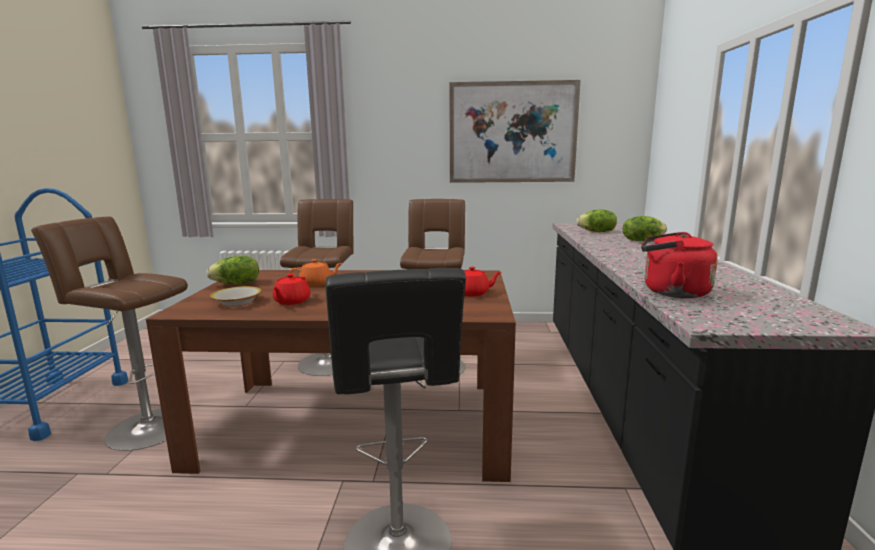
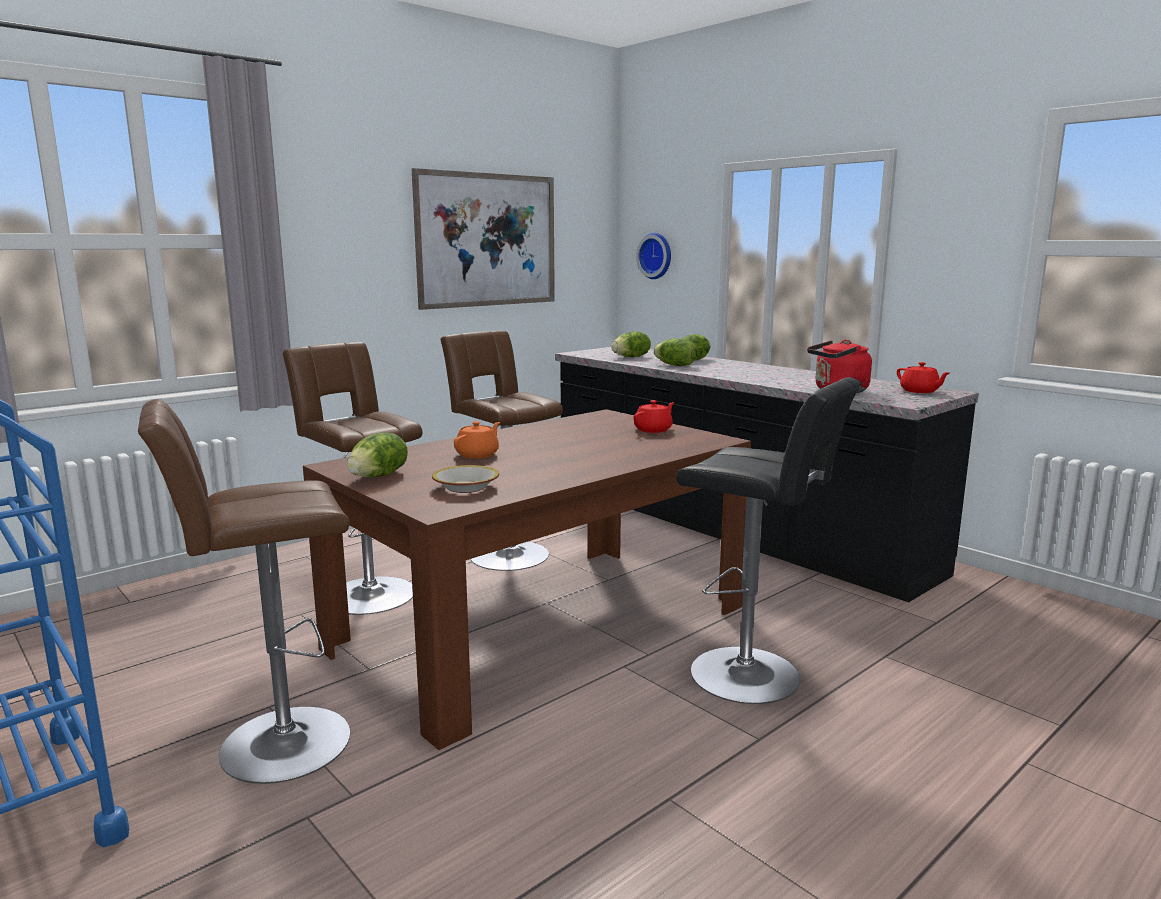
camera: 45 degrees left, 0 degrees up
(291, 301) = (522, 472): red teapot -> red teapot (920, 391)
(605, 243) = (675, 365): none -> lettuce
(670, 143) = (656, 256): none -> wall clock

